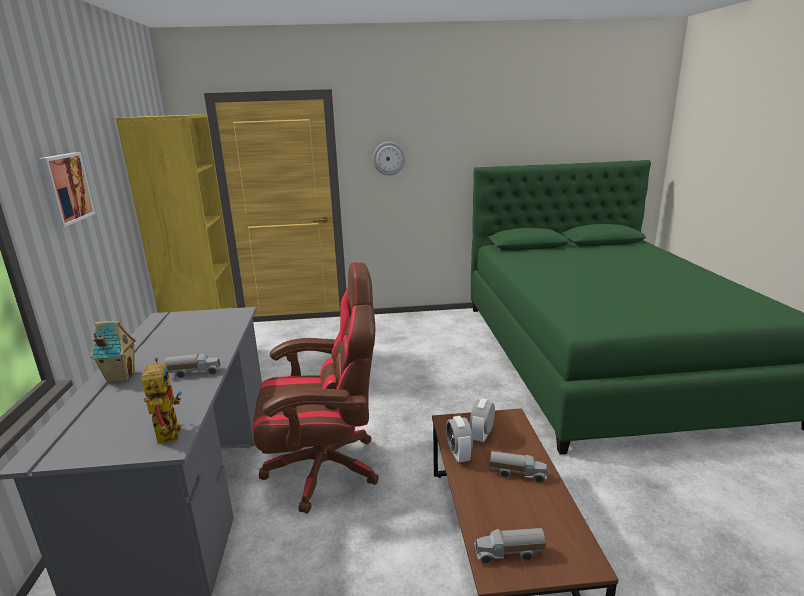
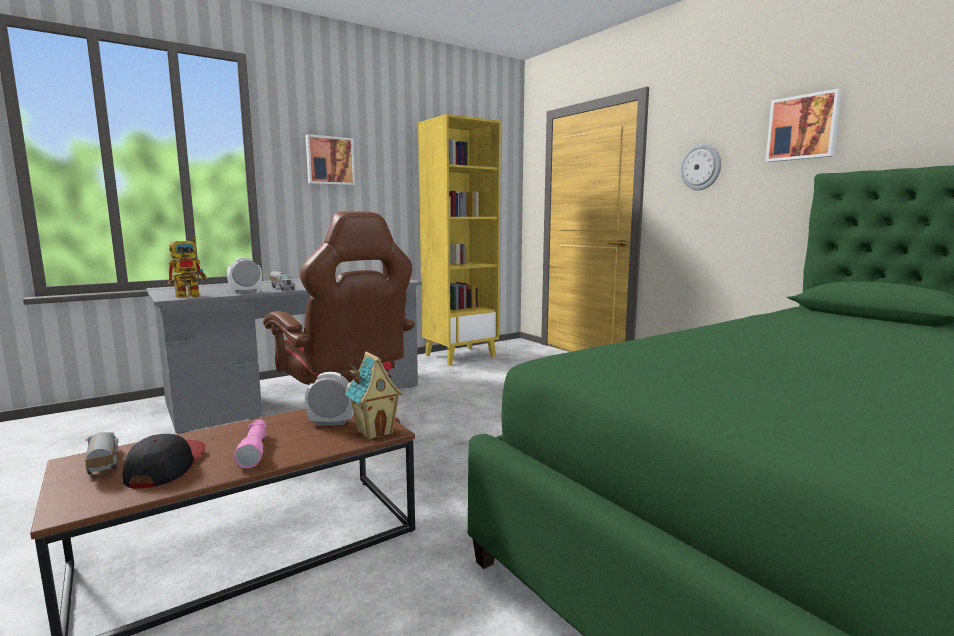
camera: 60 degrees right, 10 degrees down
(120, 376) = (270, 282): toy house -> toy house (375, 432)
(456, 136) = (803, 127): none -> picture
(459, 455) = (285, 418): alarm clock -> alarm clock (246, 292)
(518, 473) = (255, 450): toy truck -> pink flashlight
(528, 518) = (165, 466): none -> cap

